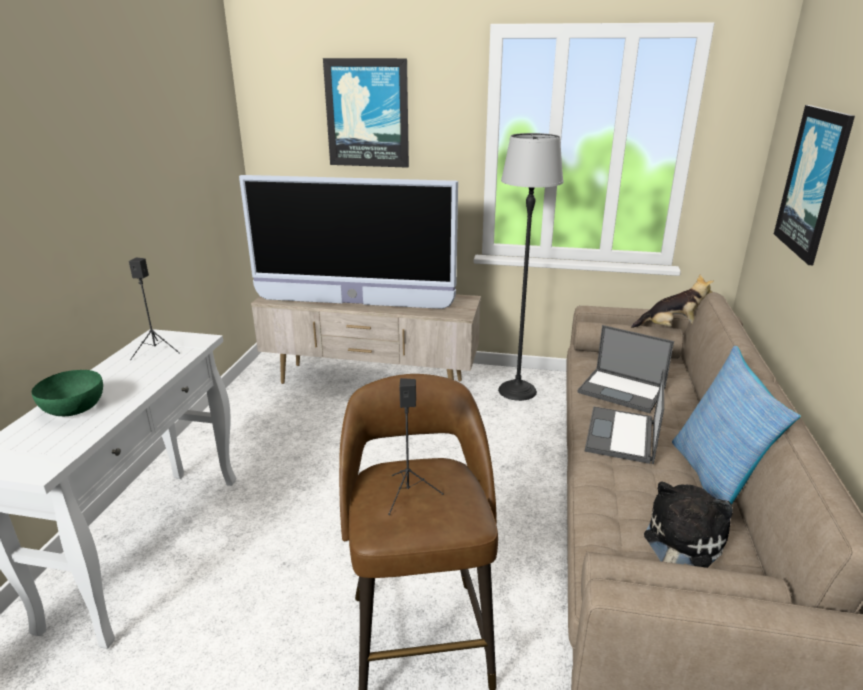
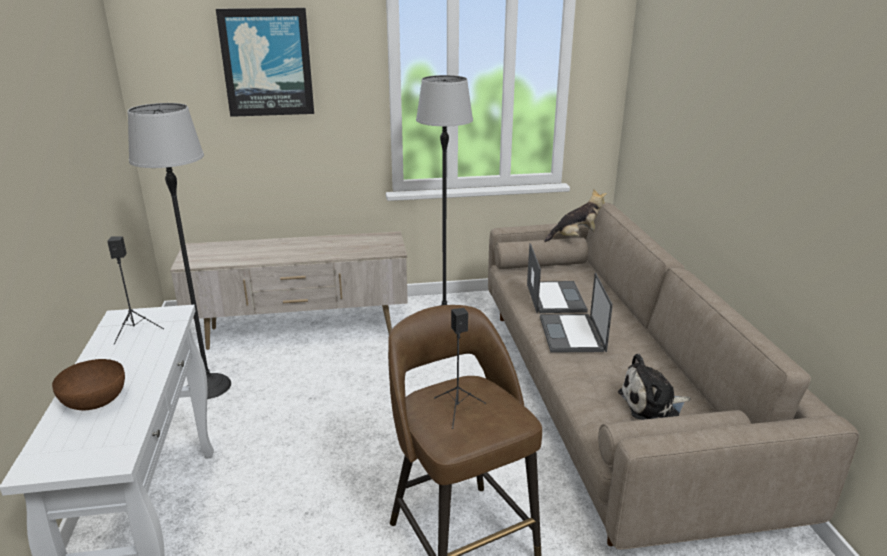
camera: 20 degrees left, 0 degrees up
(73, 408) = (94, 400): green bowl -> brown bowl
(265, 417) = (208, 386): none -> floor lamp
(353, 303) = (281, 255): television -> none
(622, 390) = (555, 297): laptop -> laptop turned 105 degrees counterclockwise
(680, 541) = (652, 405): plush toy -> plush toy turned 120 degrees counterclockwise
(715, 481) = (656, 355): pillow -> none
(813, 182) = (679, 107): picture -> none

